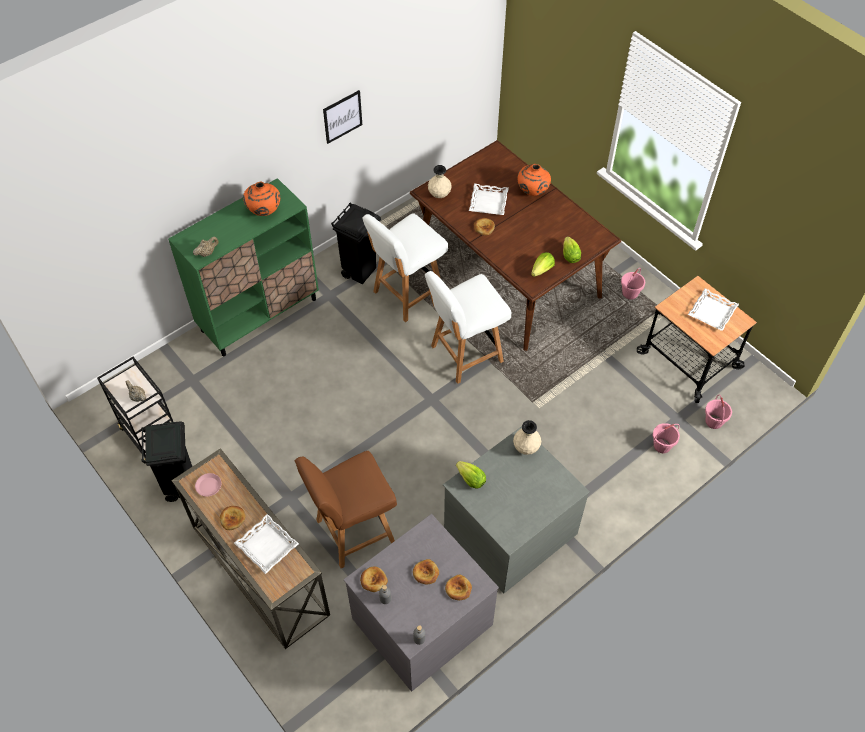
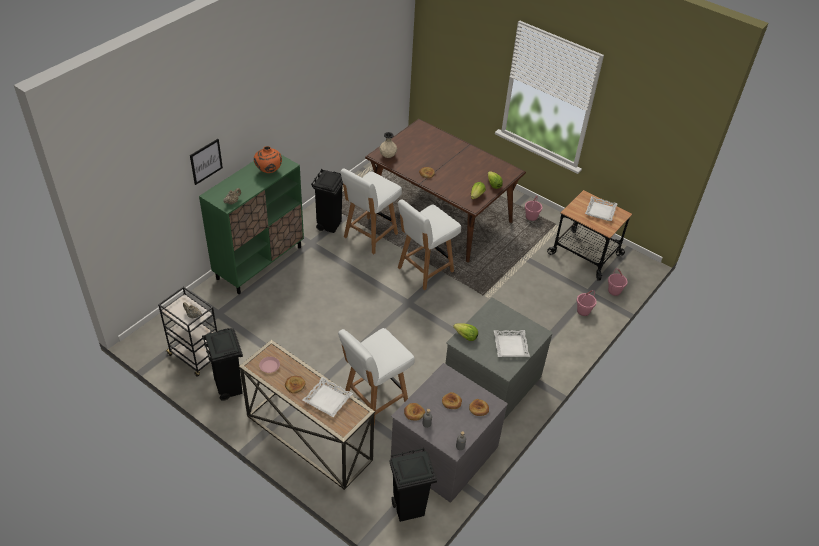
camera: 15 degrees left, 10 degrees down
(342, 116) = (313, 102): picture -> picture (206, 161)
(353, 532) = (374, 400): brown chair -> white chair
(358, 690) = (409, 508): none -> black trash can
(489, 202) = (425, 157): white tray -> white tray (511, 346)
(526, 448) = (499, 311): beige vase -> none
(532, 192) = (454, 148): orange vase -> none

